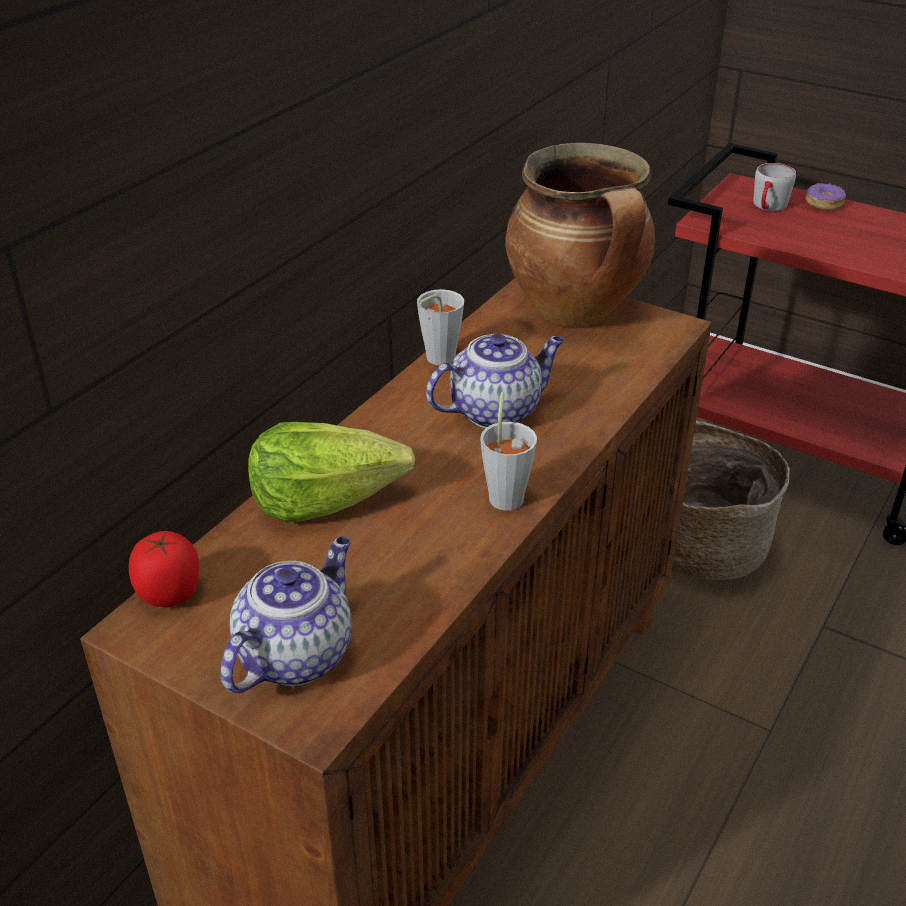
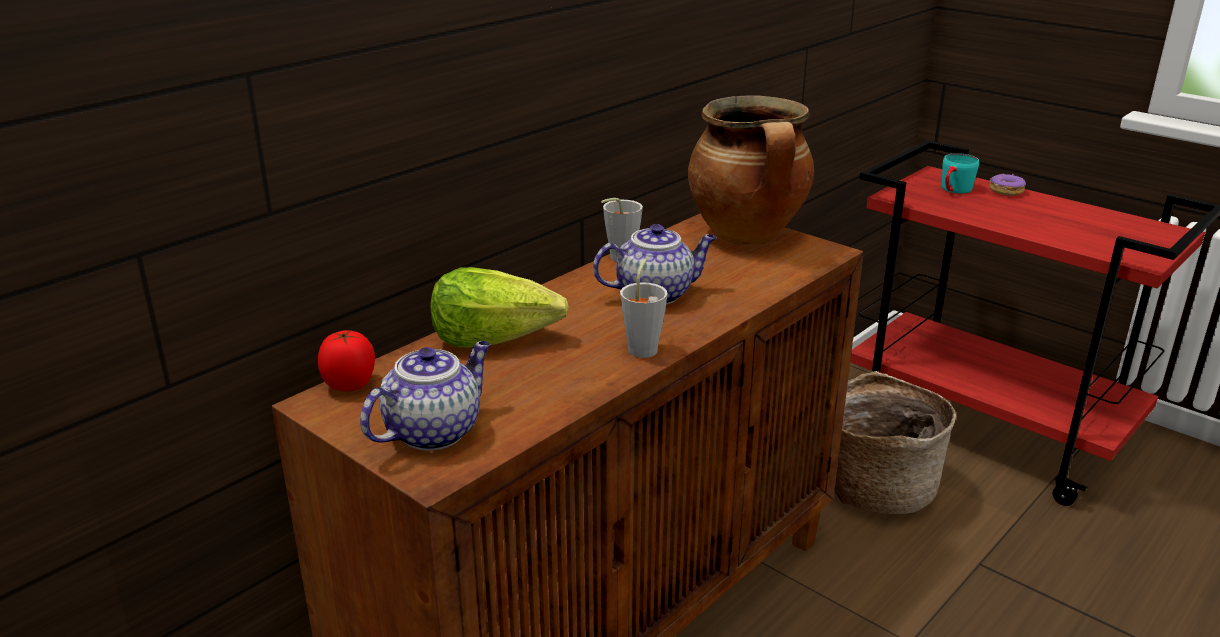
camera: 10 degrees right, 10 degrees down
(768, 207) = (954, 190): grey mug -> turquoise mug

